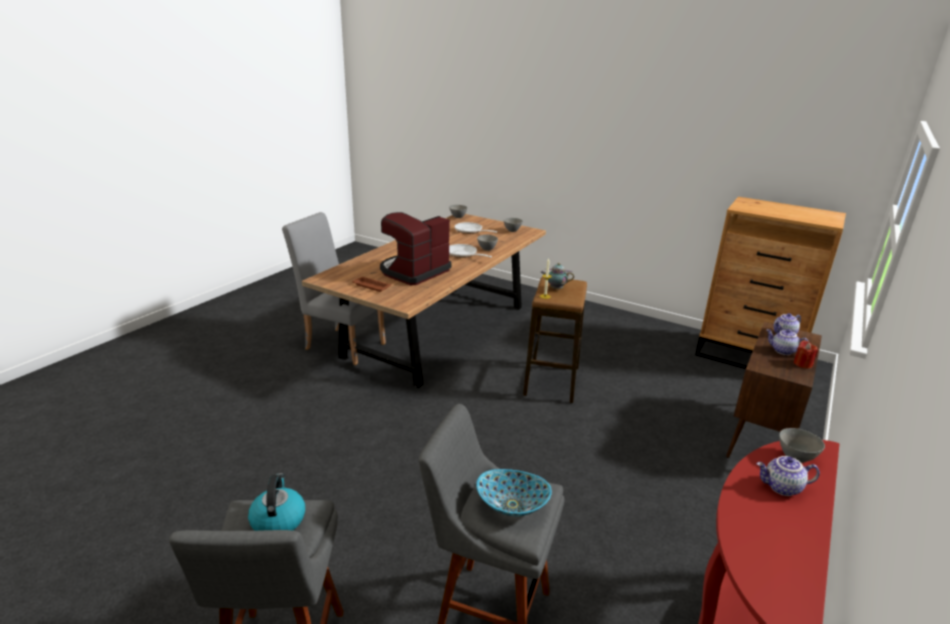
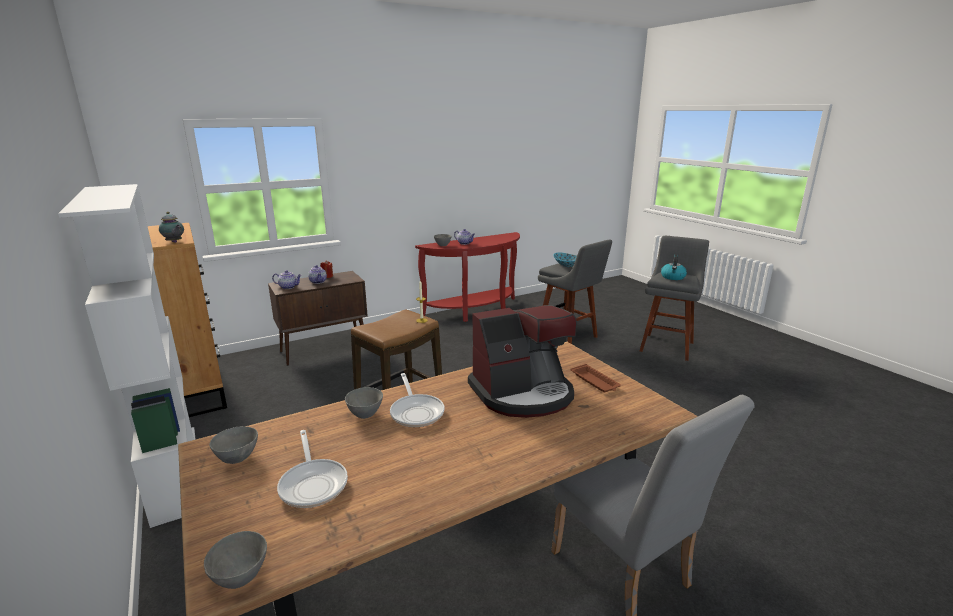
camera: 150 degrees left, 5 degrees down
(555, 289) = (396, 327): teapot -> teapot (174, 242)
(635, 320) = (174, 471): none -> white bookcase

